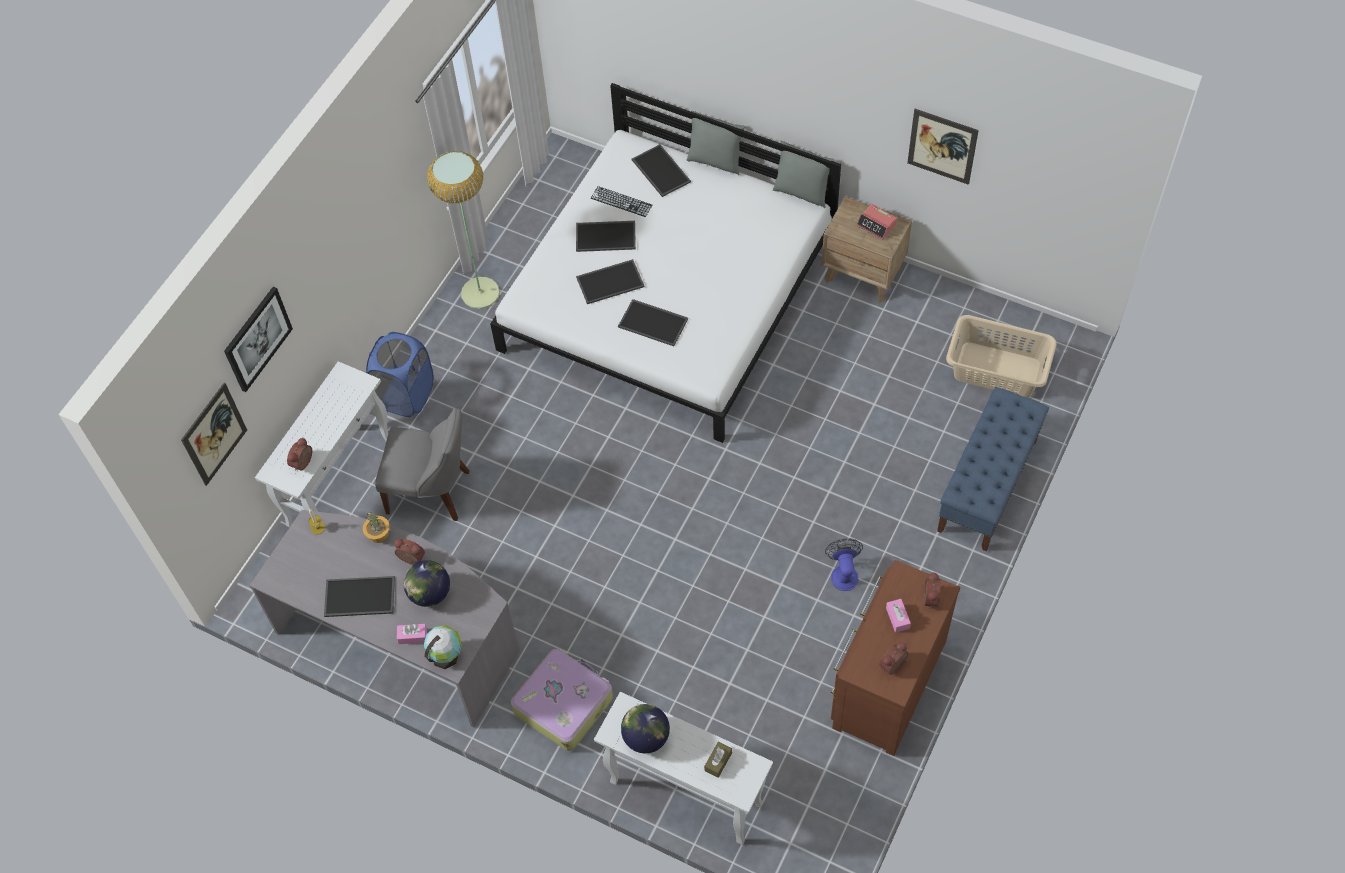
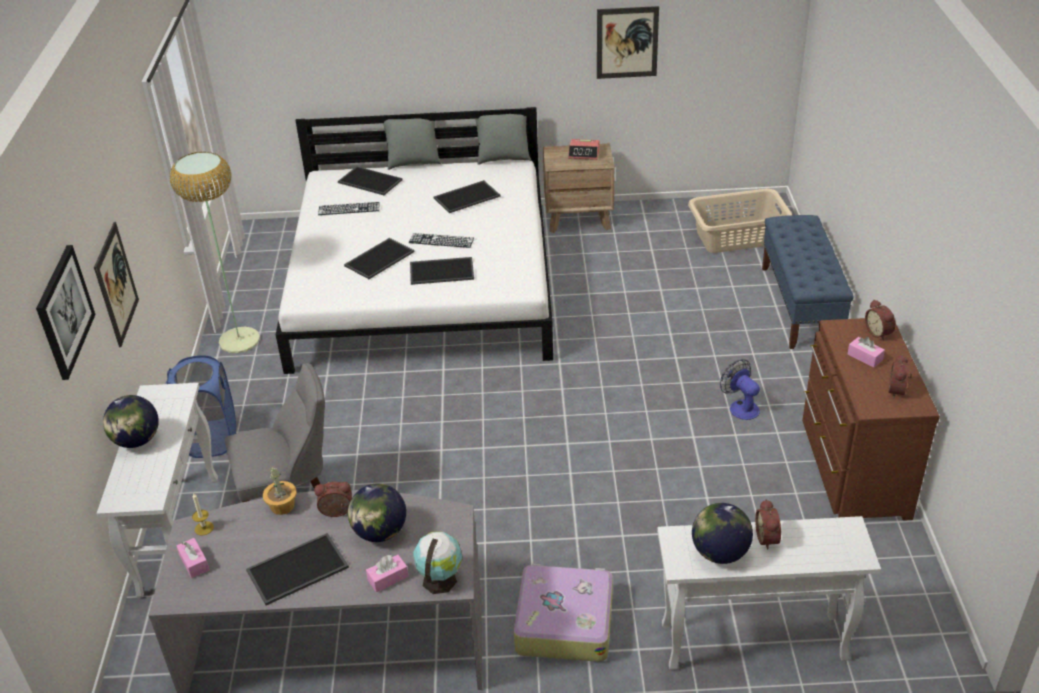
camera: 30 degrees left, 20 degrees down
(214, 434) = (46, 431): picture -> picture (116, 284)
(297, 555) = (194, 563): none -> pink tissue box
(304, 463) = (152, 478): alarm clock -> alarm clock (768, 538)
(311, 419) = (137, 440): none -> globe
(606, 235) = (352, 232): tray -> tray (467, 196)
(675, 283) = (441, 240): none -> keyboard
(718, 761) = (810, 540): brown tissue box -> none

